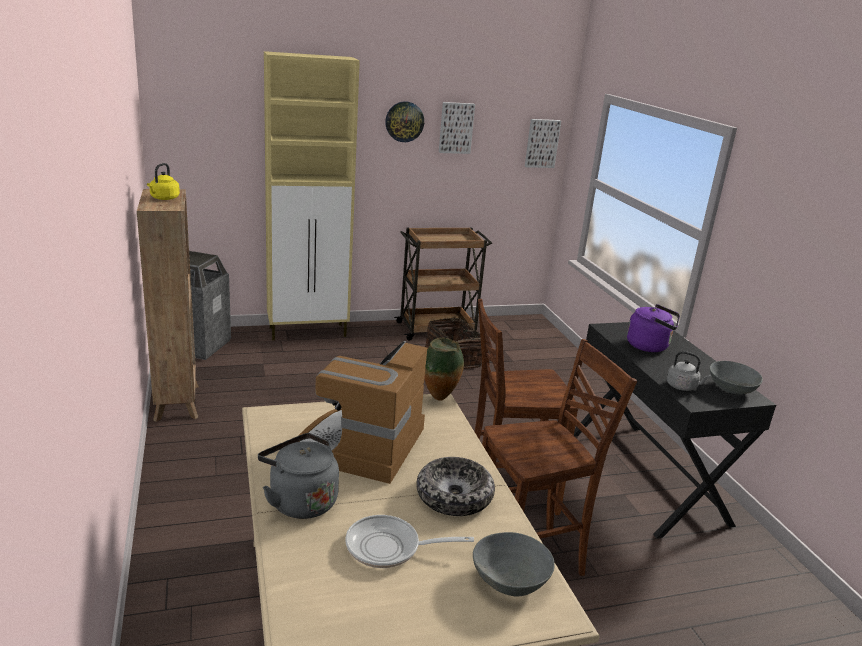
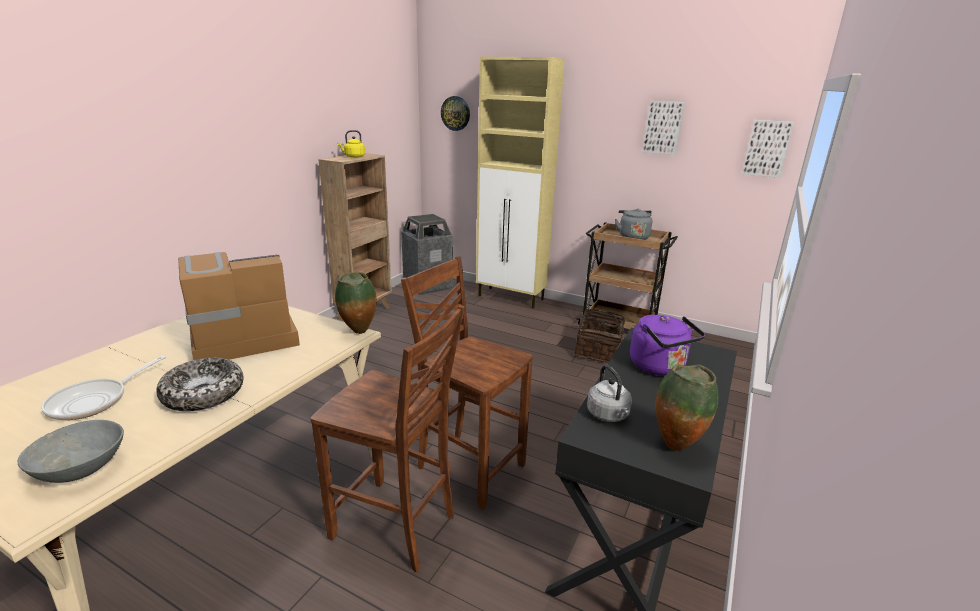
camera: 45 degrees right, 0 degrees up
(300, 501) = (134, 351): grey kettle -> grey kettle (632, 237)
(389, 548) = (94, 401): frying pan -> frying pan turned 105 degrees counterclockwise
(404, 121) = (611, 120): wall clock -> wall clock (455, 113)
(731, 388) = (676, 445): grey bowl -> vase

